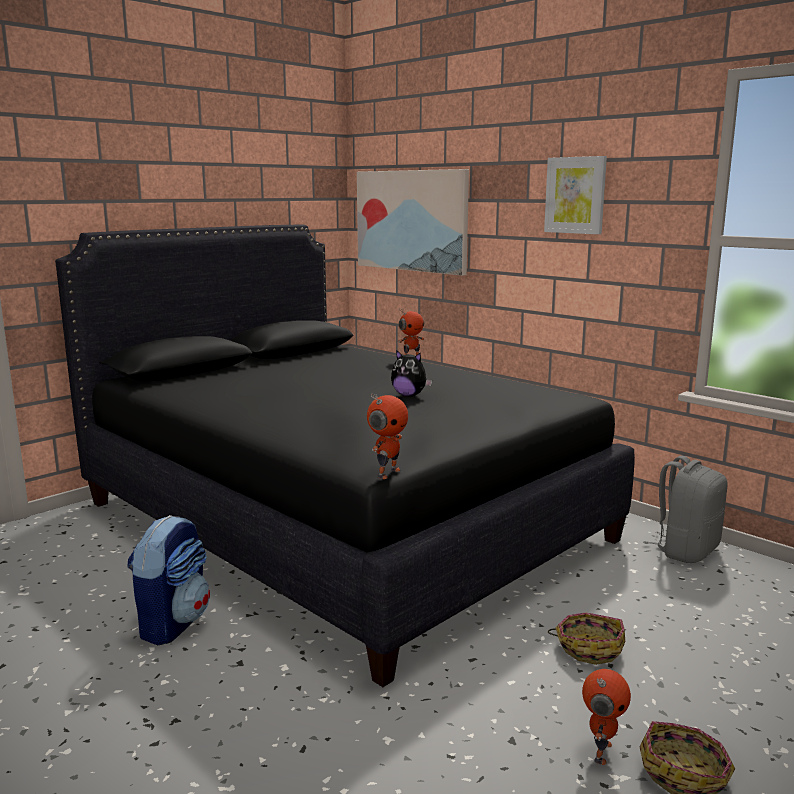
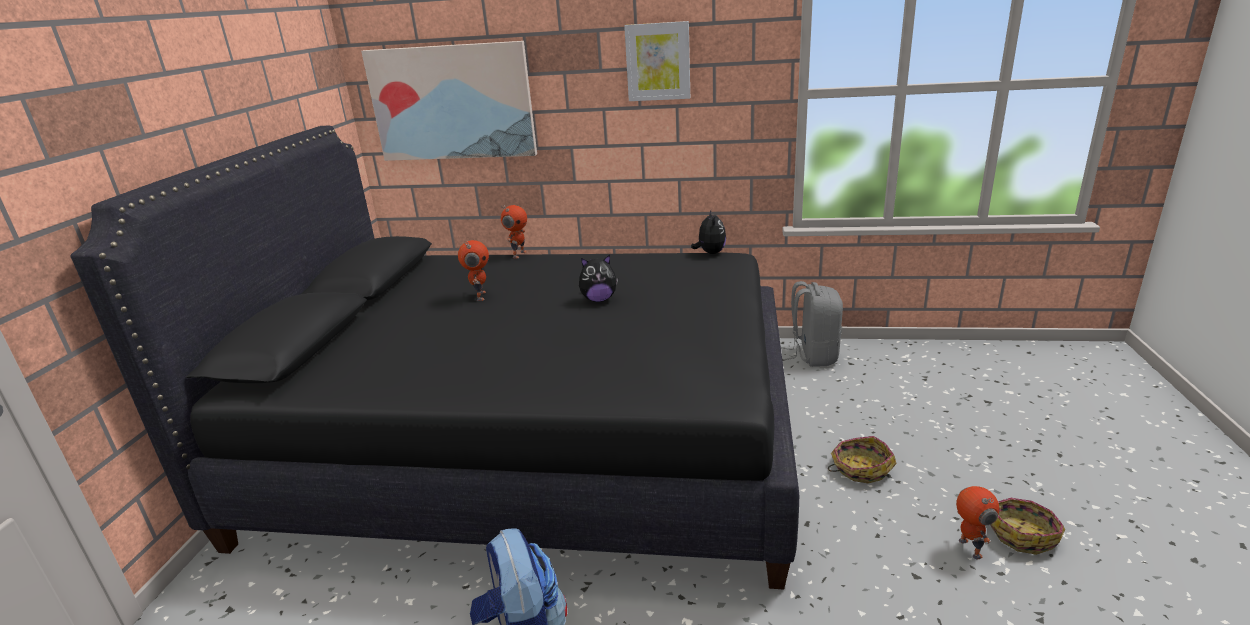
camera: 35 degrees left, 10 degrees up
(387, 473) = (752, 398): toy robot -> toy robot (479, 296)
(566, 391) = (710, 253): none -> plush toy

